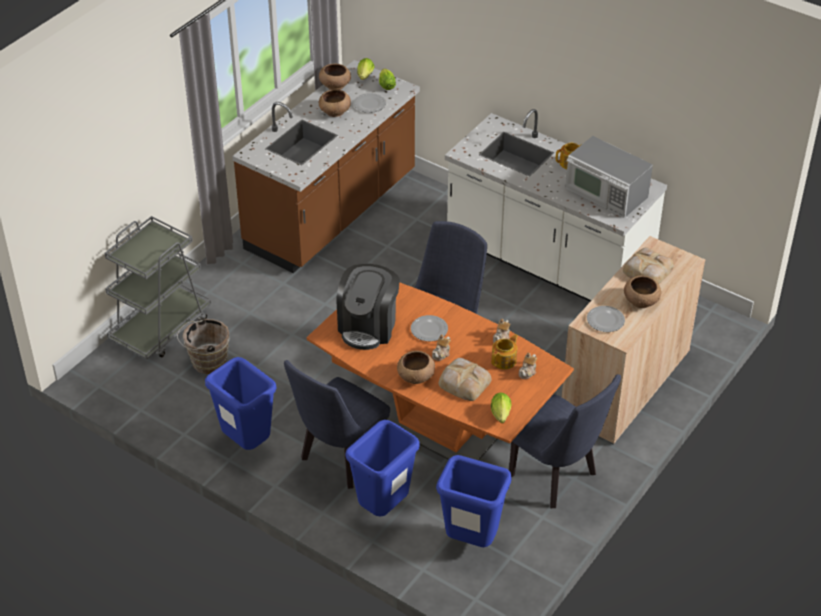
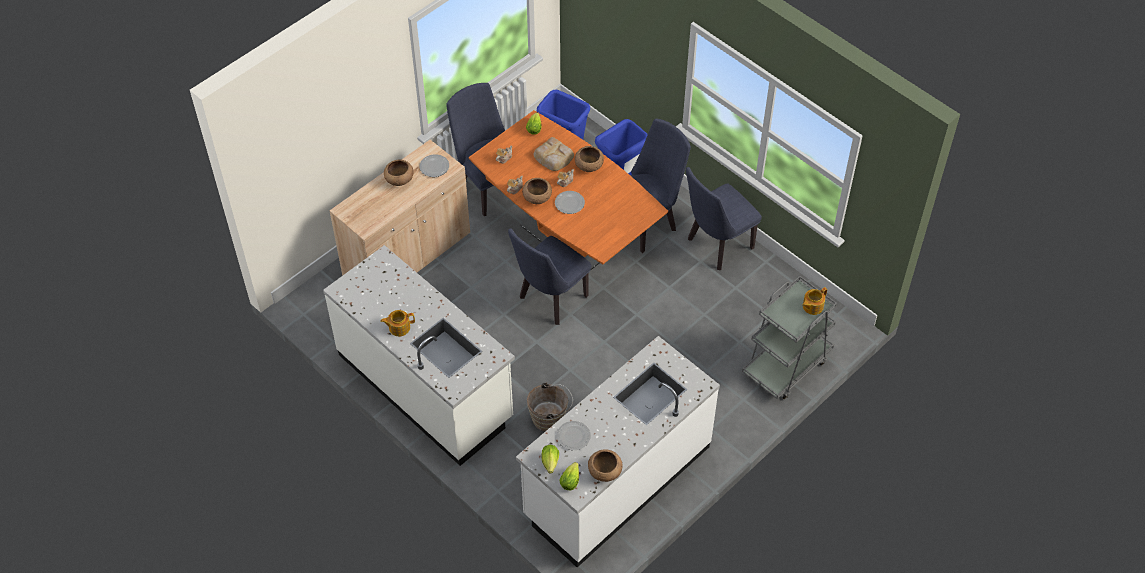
camera: 170 degrees left, 10 degrees up
(206, 362) = (747, 325): brown bucket -> brown bucket (550, 418)
(247, 444) = (716, 246): blue trash can -> blue chair
(332, 212) = (616, 481): brown counter -> white counter
(334, 111) = (611, 431): brown bowl -> brown bowl (537, 197)
(368, 326) = (617, 213): coffee machine -> none
(504, 360) = (518, 169): teapot -> teapot (812, 306)
(606, 194) = (382, 287): microwave -> none
(646, 270) = (382, 206): bread -> none

